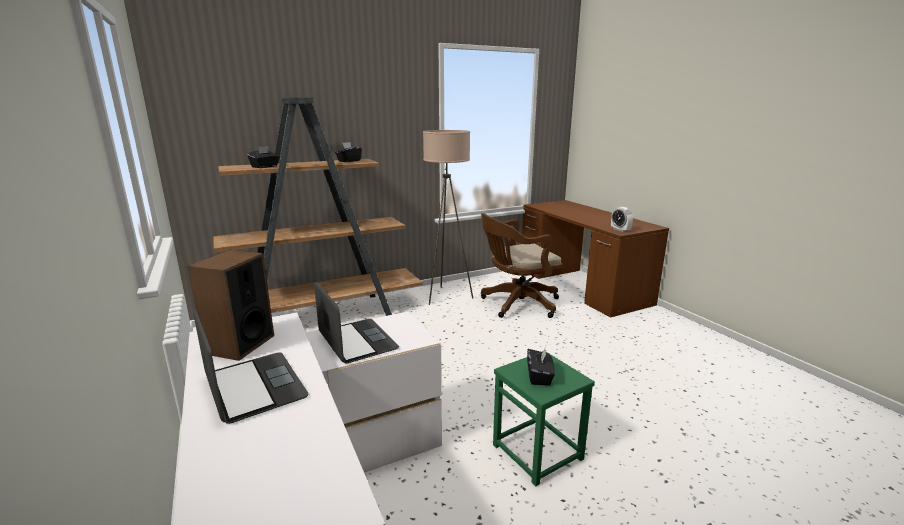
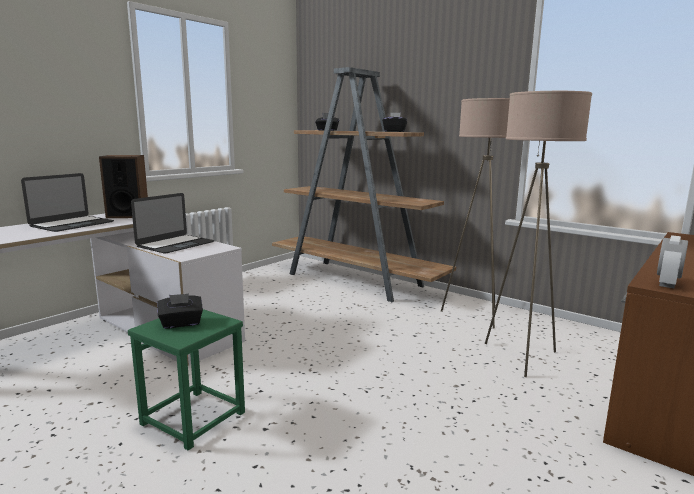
camera: 65 degrees right, 5 degrees down
(517, 304) = (521, 357): brown office chair -> beige floor lamp

